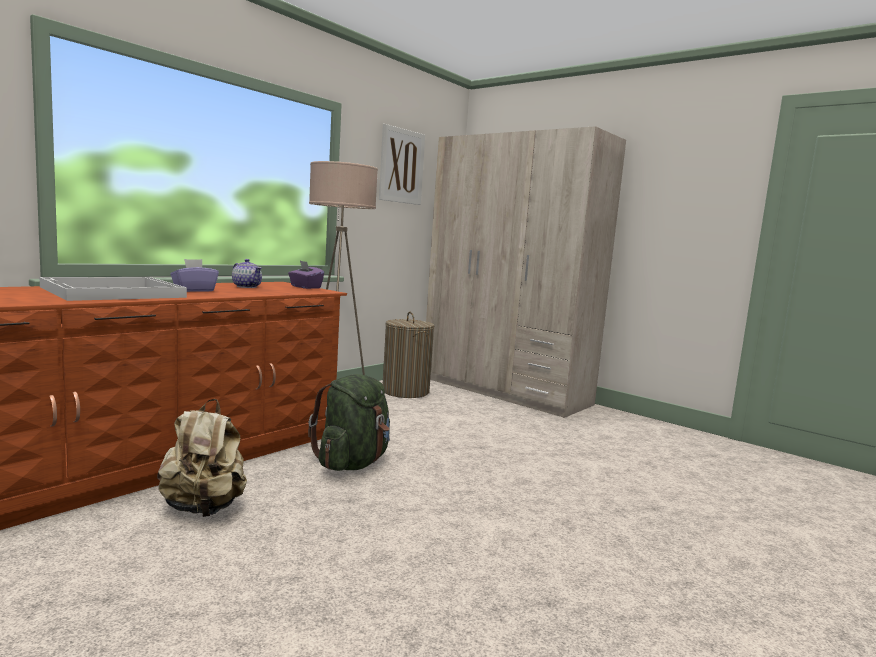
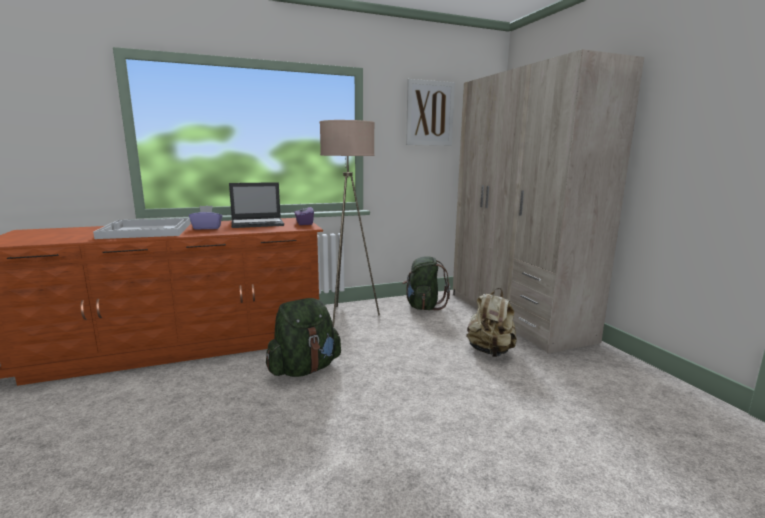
camera: 30 degrees right, 5 degrees up
(204, 508) = (170, 387): beige backpack -> beige backpack (490, 351)
(246, 286) = (258, 223): teapot -> laptop
(405, 391) = (423, 306): laundry basket -> green backpack

